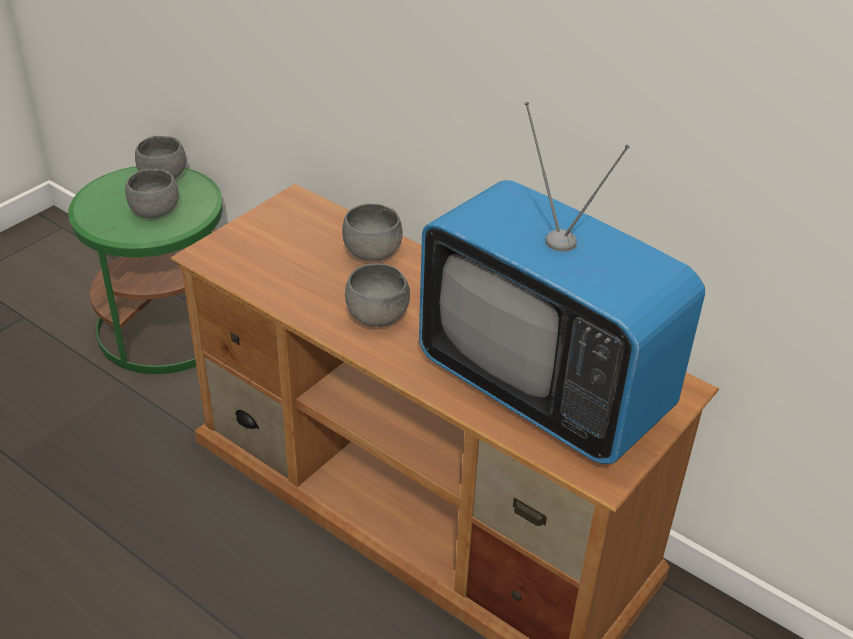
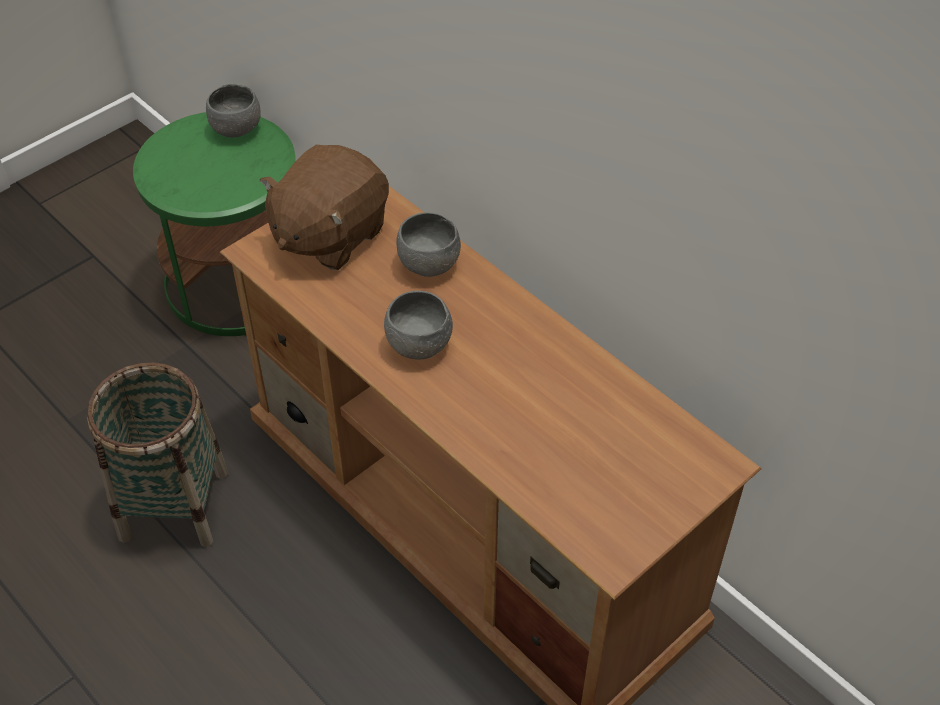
camera: 10 degrees right, 10 degrees up
(129, 524) = (174, 504): none -> basket
(155, 211) = (222, 173): grey bowl -> none
(273, 237) = (329, 235): none -> brown plush toy
(543, 389) = (573, 450): television -> none

